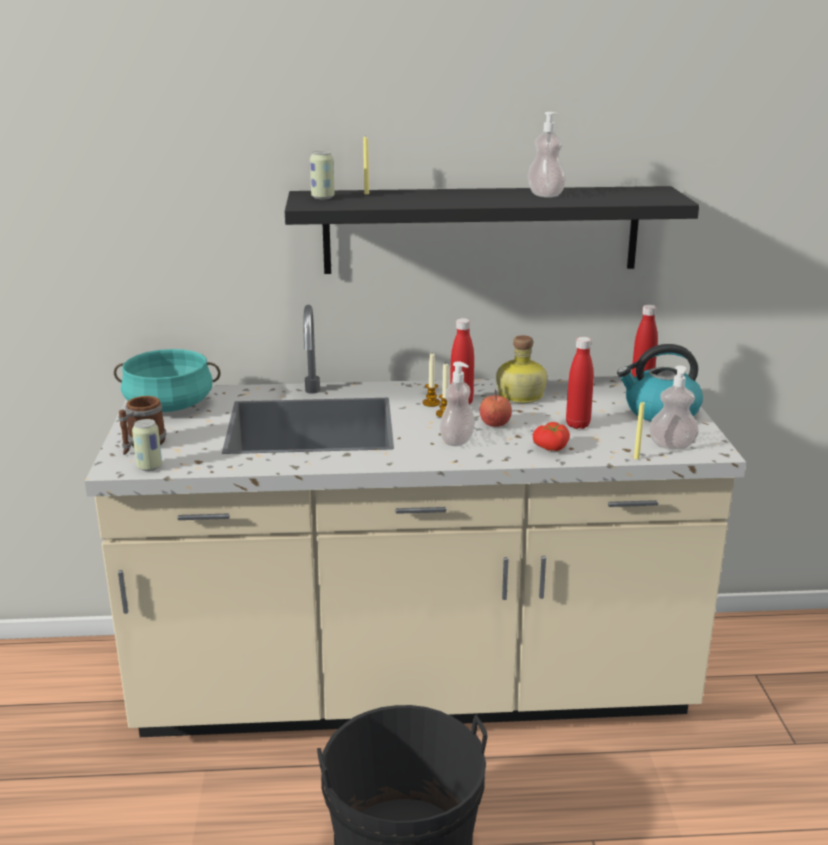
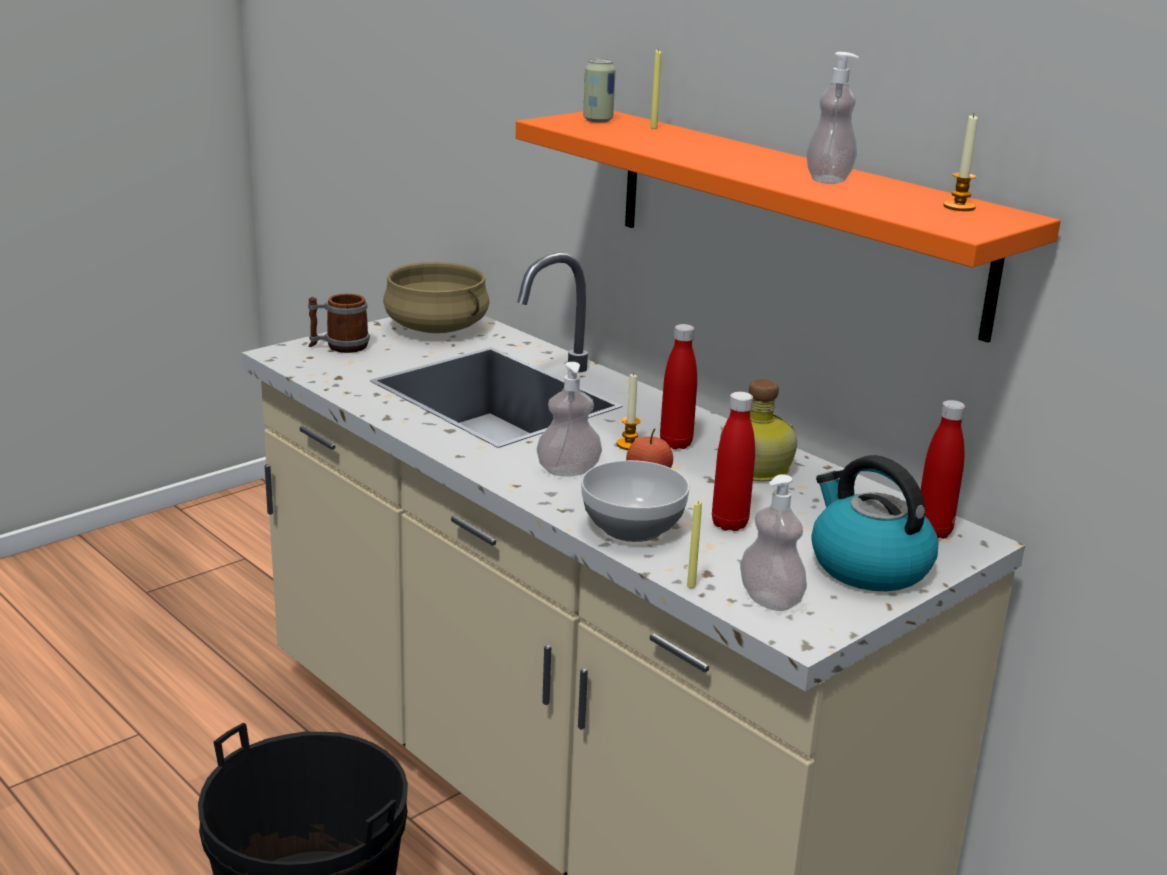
camera: 50 degrees right, 0 degrees up
(149, 466) = (300, 364): can -> none
(170, 405) = (437, 327): turquoise cooking pot -> beige cooking pot
(431, 403) = (646, 429): candle -> candle (959, 207)
(481, 230) = (795, 217): black shelf -> orange shelf
(551, 448) = (634, 527): tomato -> bowl

